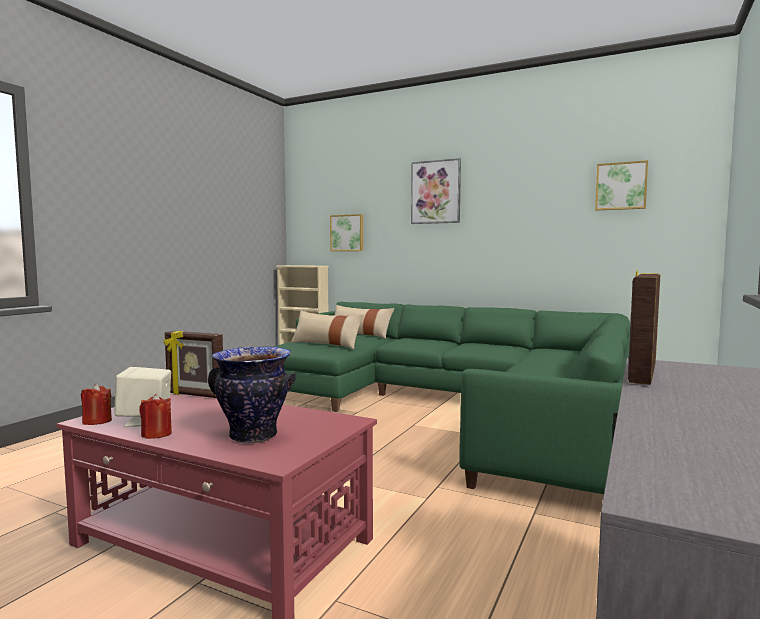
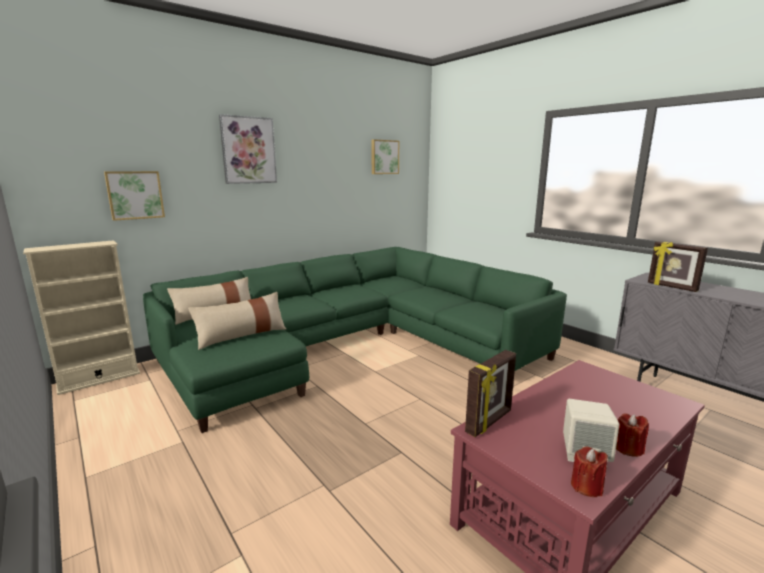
camera: 65 degrees left, 10 degrees up
(253, 436) = (627, 405): vase -> none

